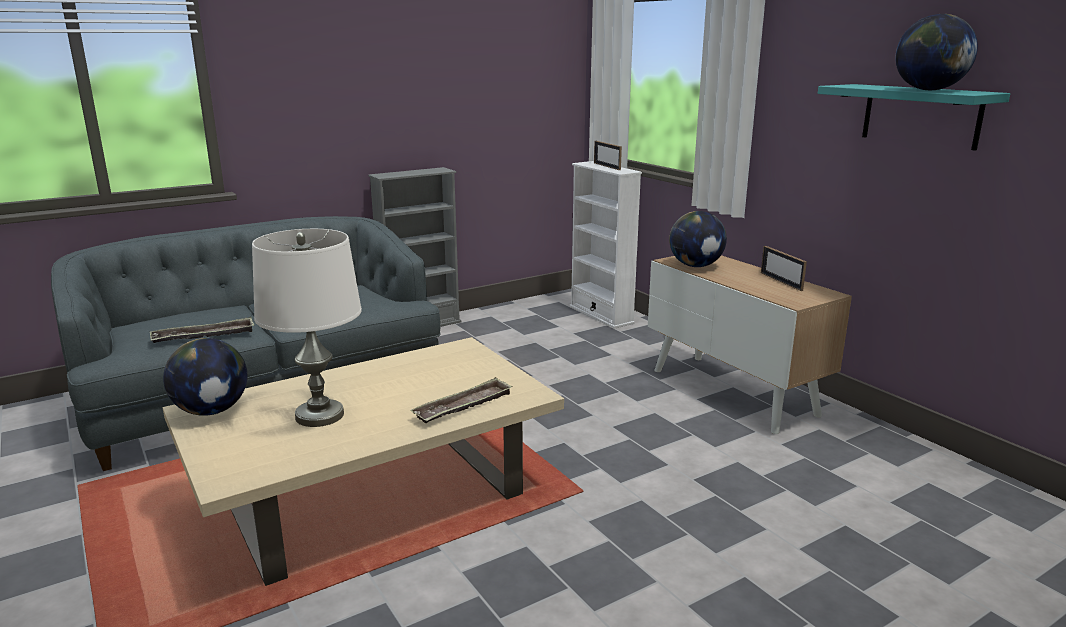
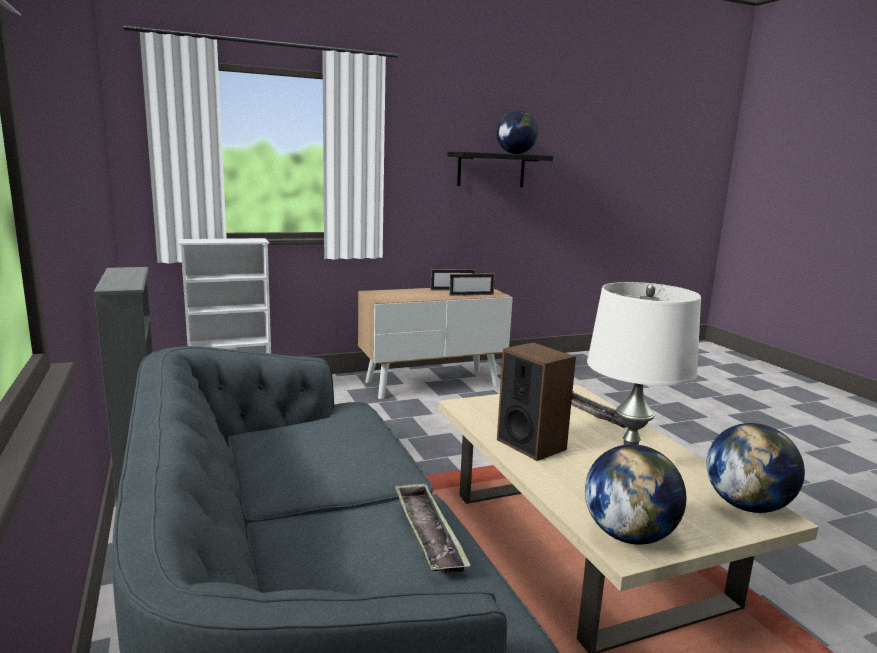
camera: 80 degrees left, 5 degrees down
(376, 376) = (531, 444): none -> speaker
(607, 166) = (224, 239): picture frame -> picture frame (471, 295)
(695, 266) = (402, 297): globe -> globe (746, 506)
(921, 116) = (491, 170): turquoise shelf -> black shelf

